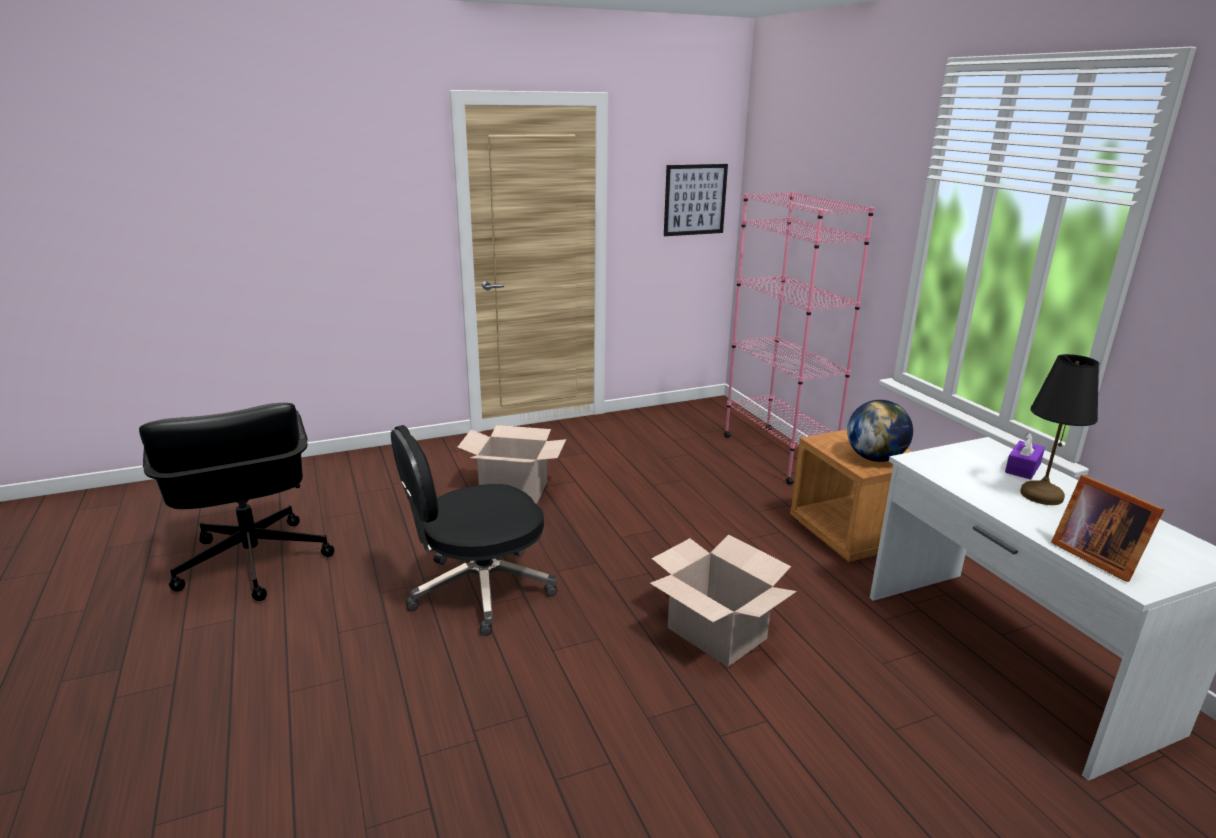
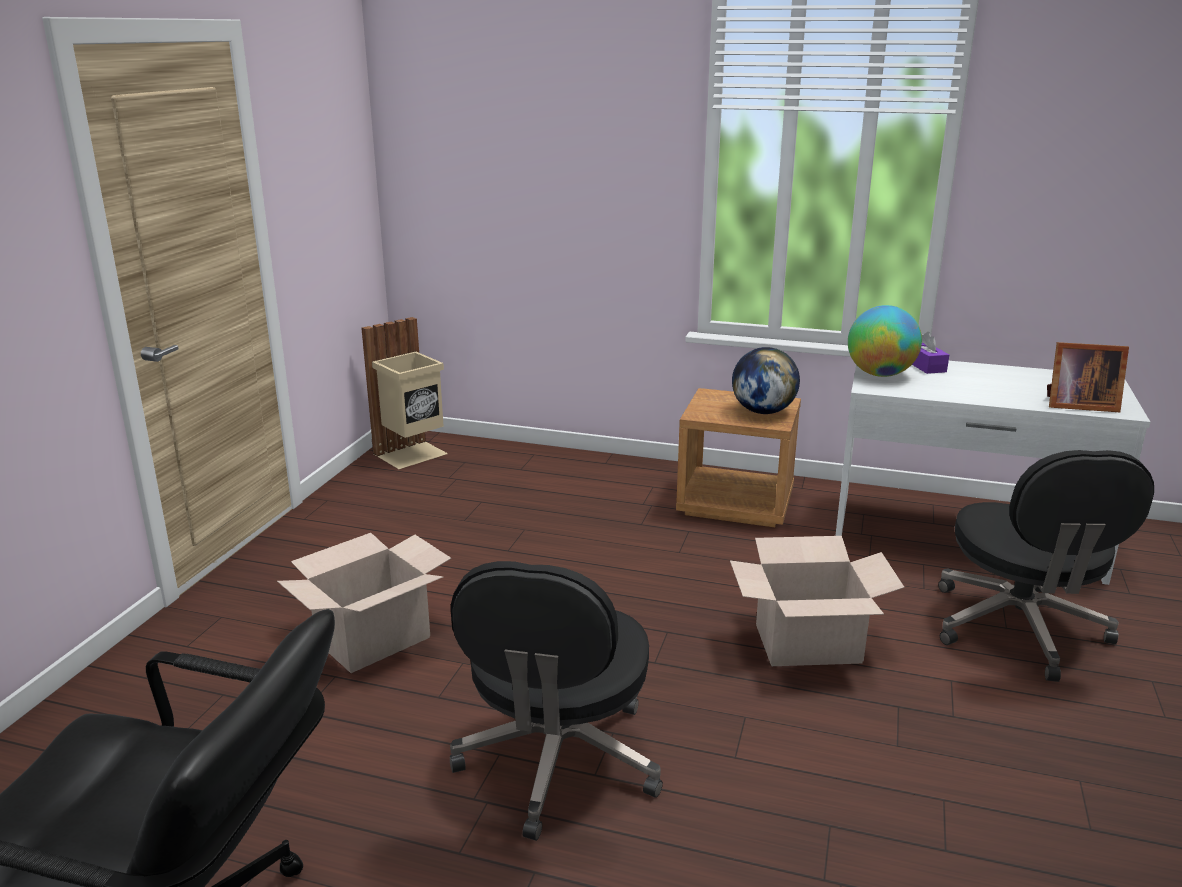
camera: 50 degrees left, 0 degrees up
(695, 199) = (341, 170): picture -> none
(702, 413) = (412, 454): none -> beige trash can
(777, 454) = (558, 464): pink bookcase -> none
(902, 738) = (1019, 630): none -> black office chair
(955, 456) = (880, 374): none -> globe
(1041, 496) = (975, 380): black table lamp -> none

